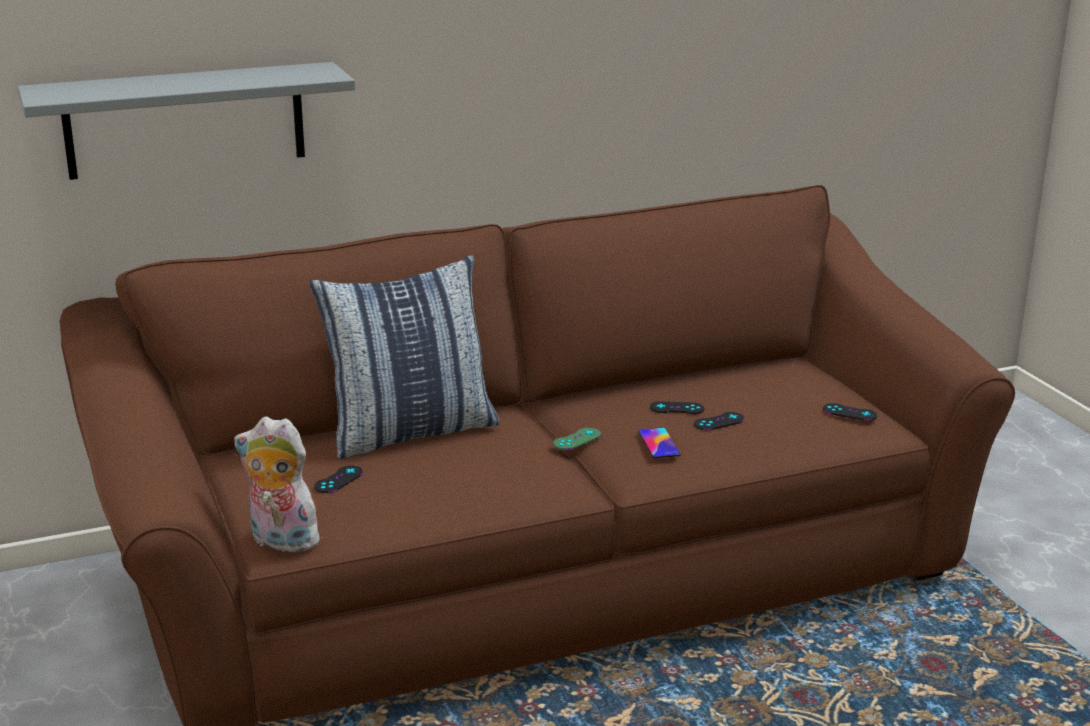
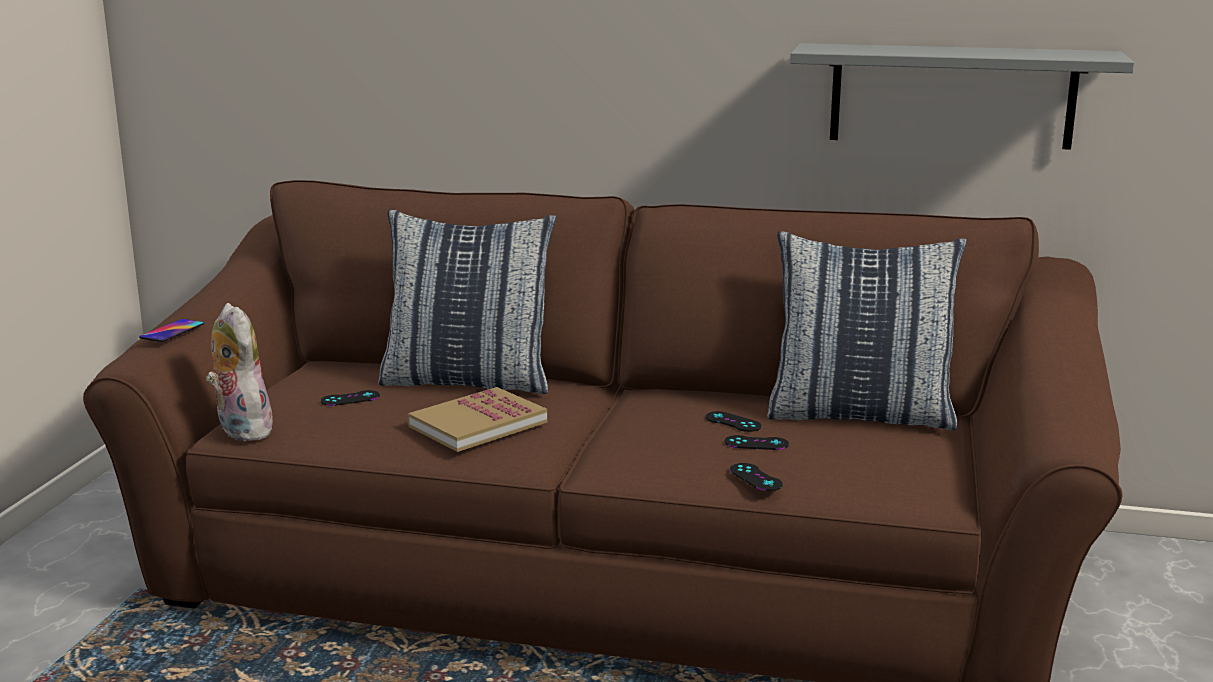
camera: 35 degrees right, 5 degrees down
(185, 120) = (378, 63): grey shelf -> grey shelf (952, 96)
(490, 470) = (477, 424): none -> book
(577, 439) = (598, 423): green game controller -> none
(658, 443) = (663, 445): phone -> phone (172, 331)
(748, 375) = (860, 415): none -> pillow
(849, 412) = (915, 472): black game controller -> black game controller (755, 477)

